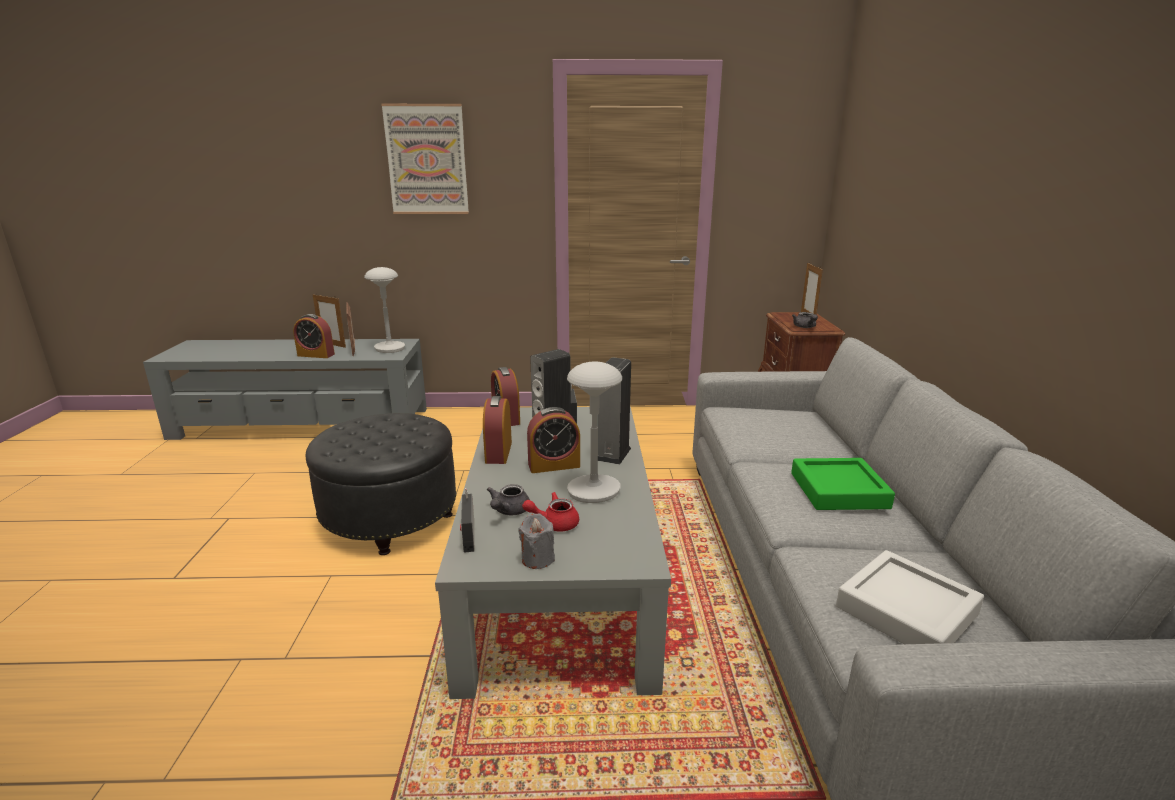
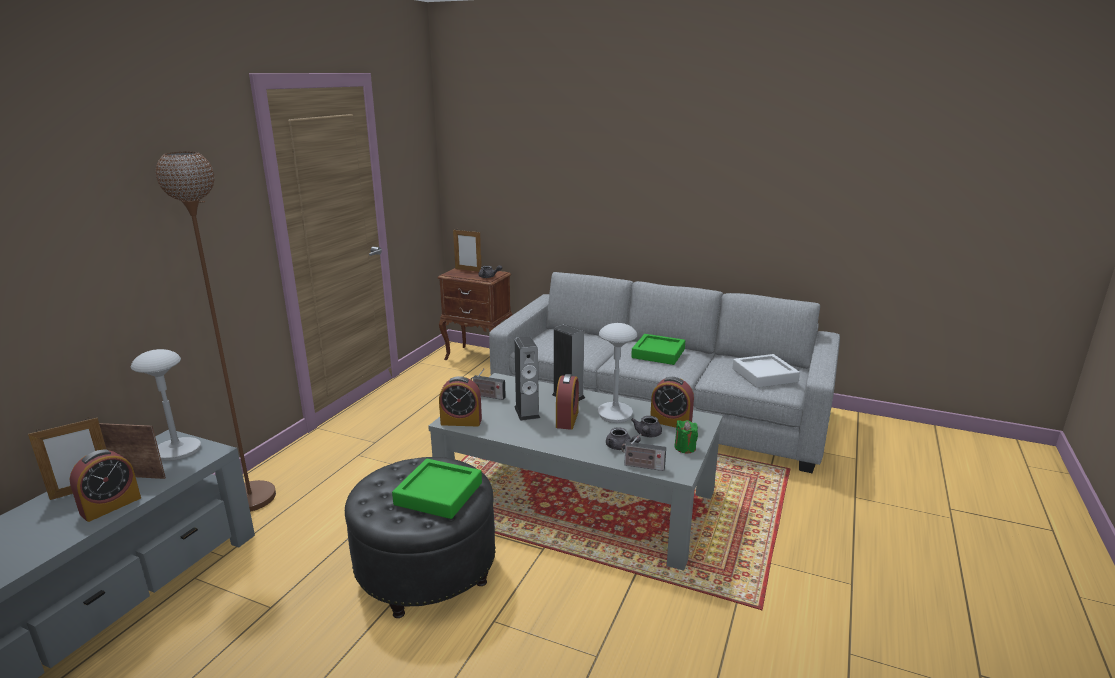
camera: 65 degrees left, 0 degrees up
(376, 444) = (438, 494): none -> green tray
(427, 160) = (140, 201): picture -> none
(455, 419) = (250, 498): none -> brown floor lamp
(498, 452) = (526, 435): alarm clock -> alarm clock (670, 422)
(537, 559) = (685, 448): grey candle -> green candle
(554, 523) = (647, 435): red teapot -> grey teapot

